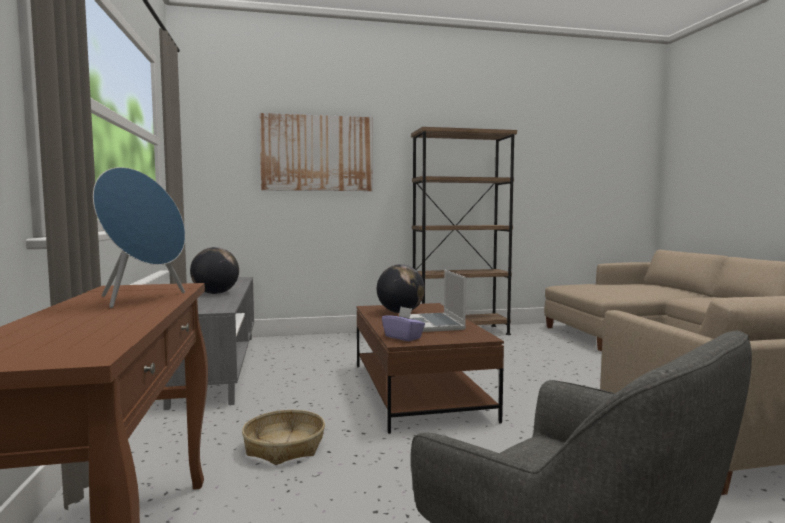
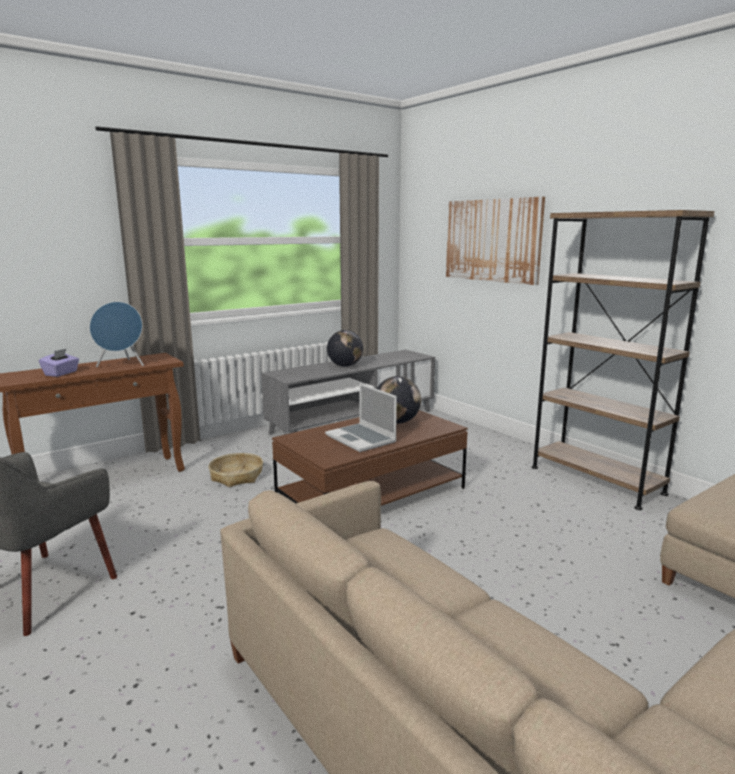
camera: 65 degrees right, 10 degrees up
(403, 337) = (304, 437): purple tissue box -> purple tissue box (61, 373)
(434, 324) = (362, 439): laptop -> laptop turned 90 degrees counterclockwise

